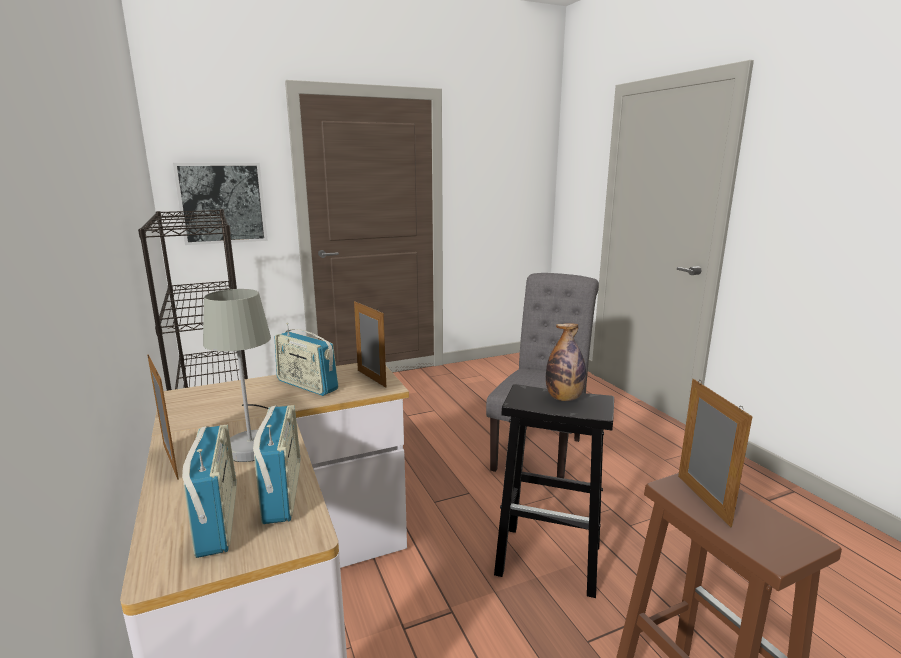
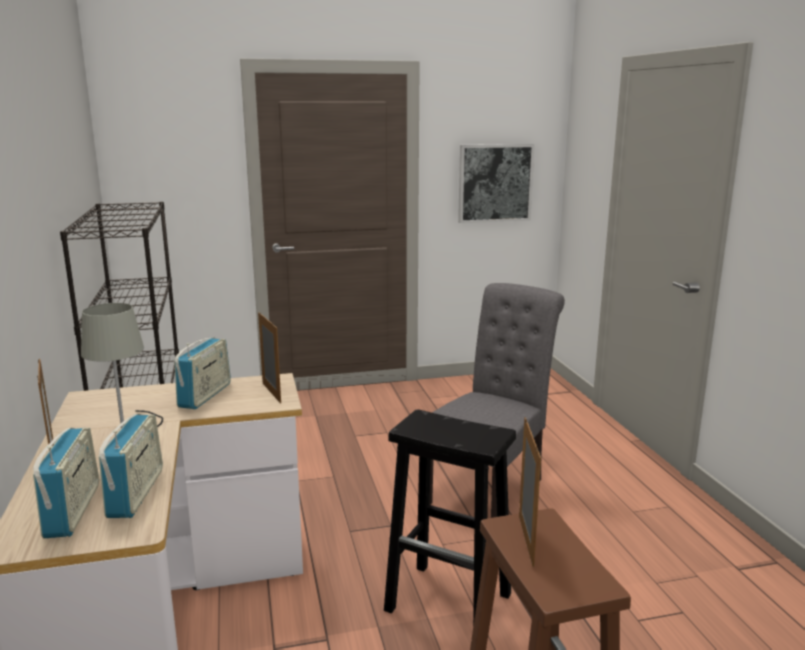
camera: 10 degrees right, 0 degrees up
(222, 203) = (170, 191): picture -> picture (495, 183)
(307, 385) = (205, 395): radio -> radio turned 120 degrees counterclockwise
(564, 398) = (460, 428): bottle -> none

